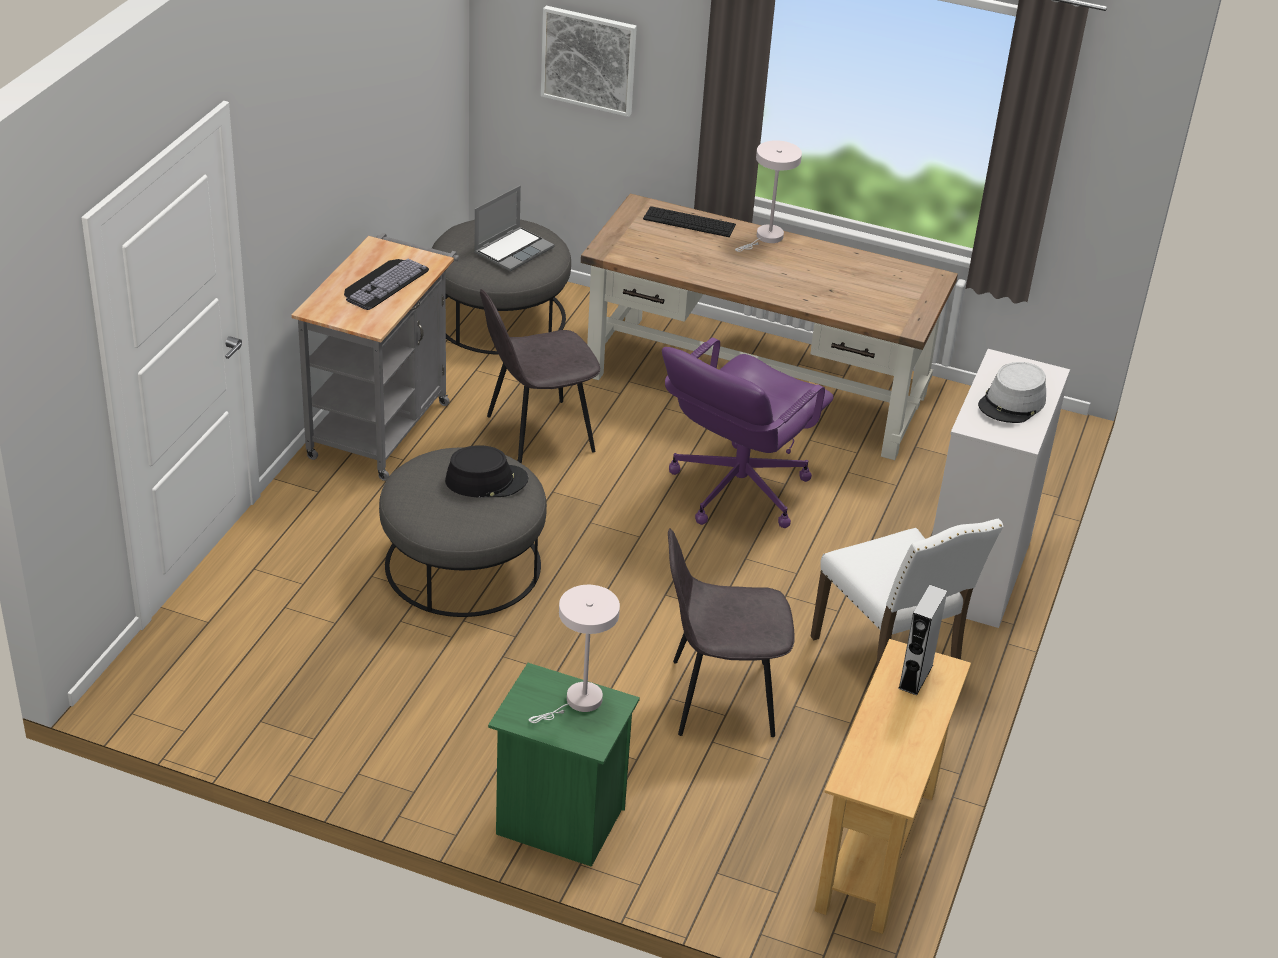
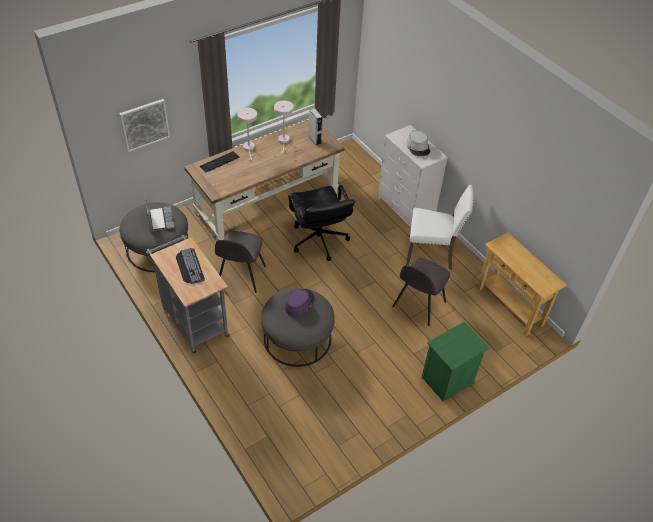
camera: 55 degrees left, 10 degrees up
(486, 480) = (299, 303): black hat -> purple hat
(578, 702) = (456, 339): white table lamp -> white table lamp (284, 141)
(736, 489) = (318, 240): purple office chair -> black office chair
(915, 677) = (506, 248): grey speaker -> grey speaker (315, 140)

